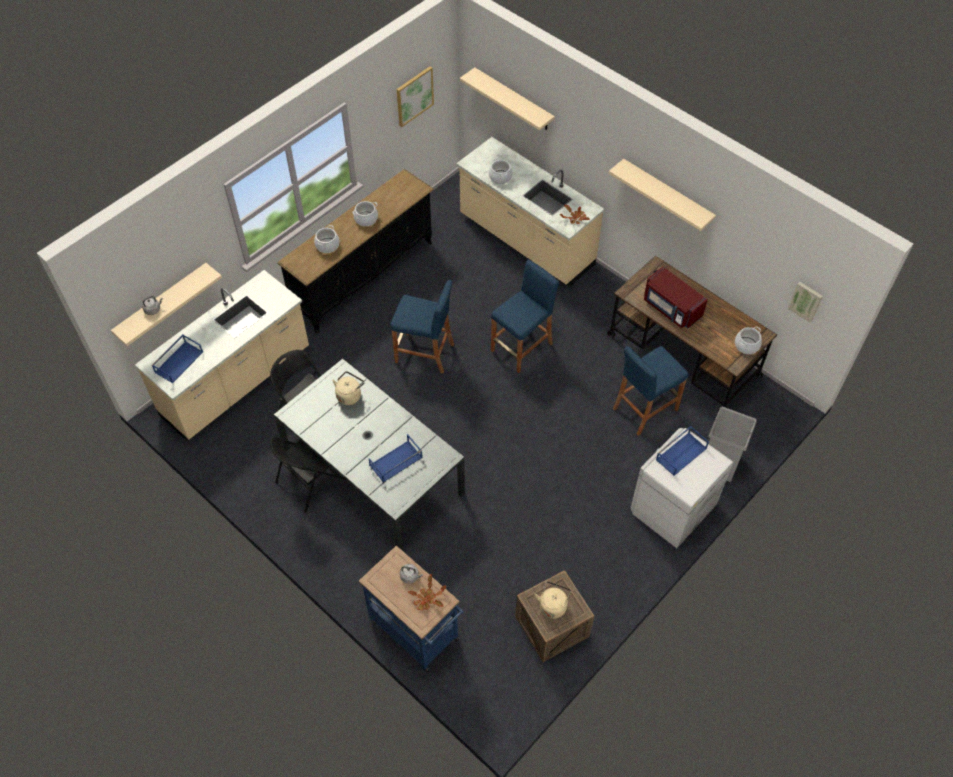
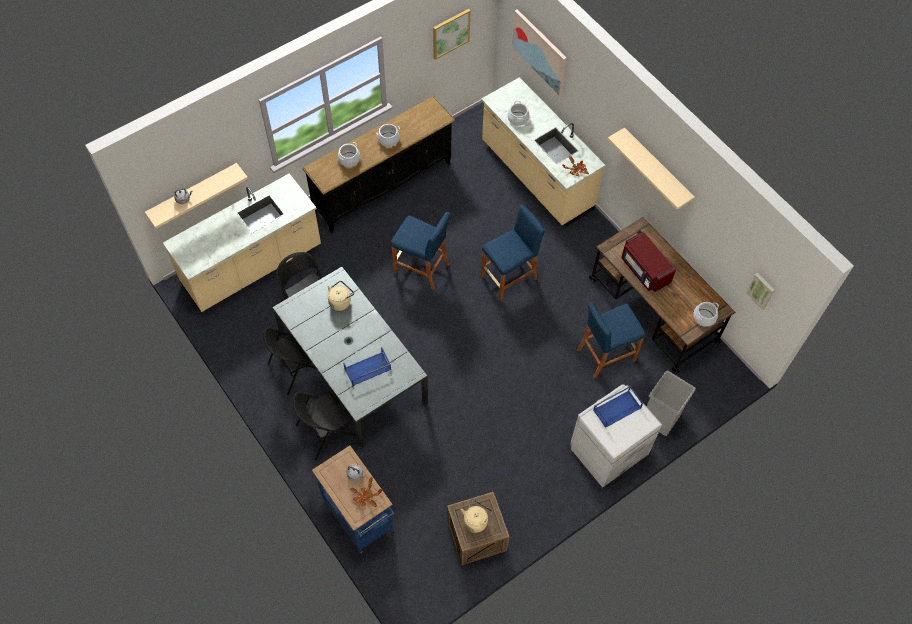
camera: 10 degrees right, 5 degrees up
(179, 361) = (200, 246): blue tray -> none
(358, 543) = (327, 430): none -> black chair
(513, 99) = (539, 51): beige shelf -> picture

